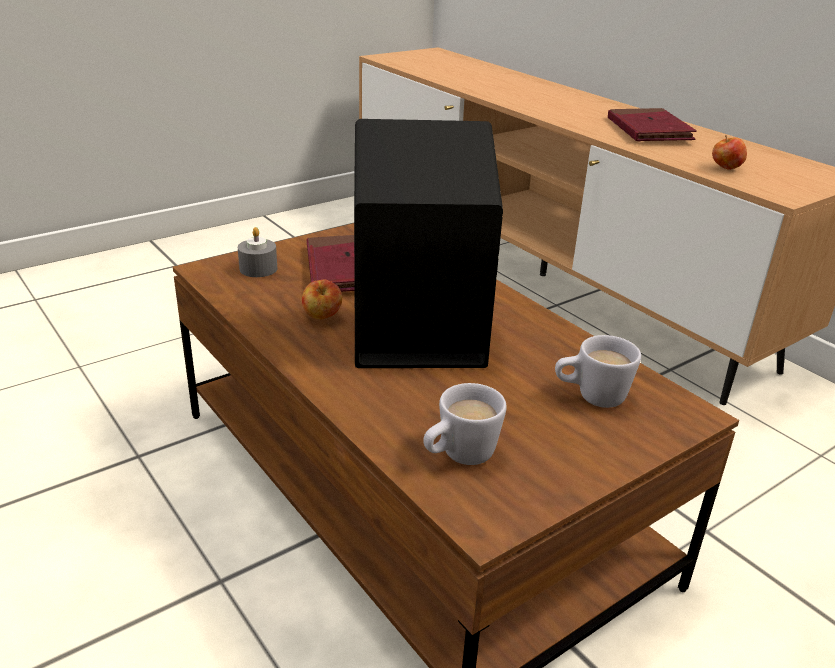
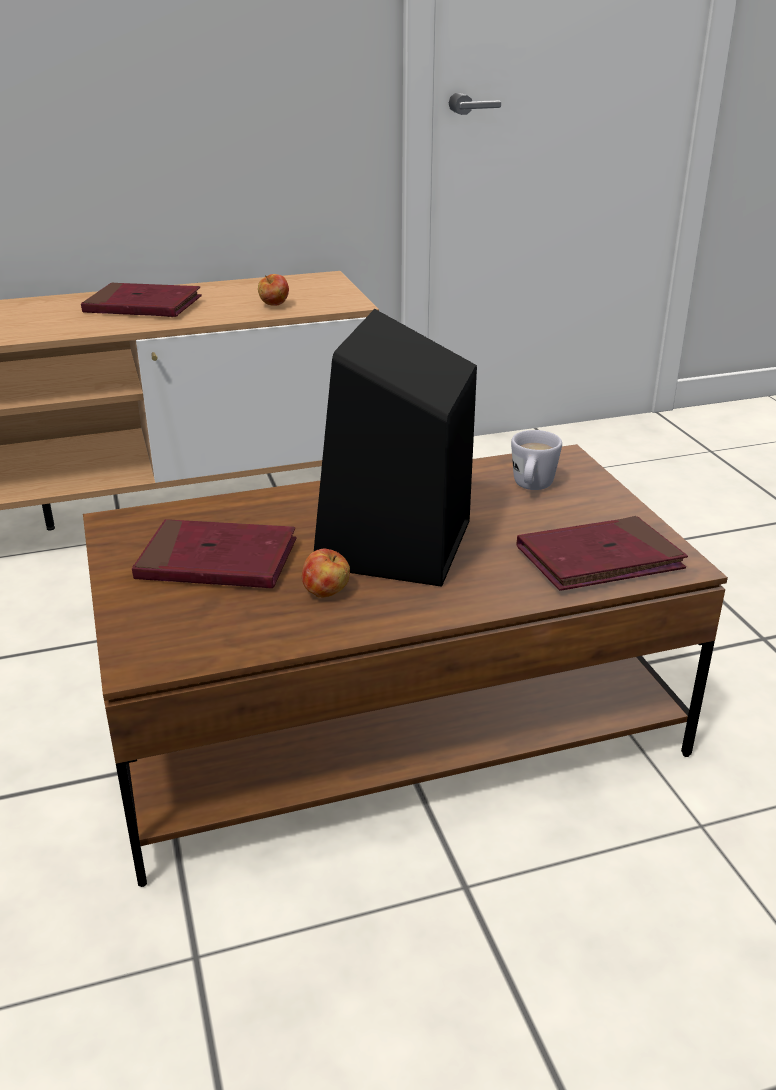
camera: 70 degrees left, 0 degrees up
(258, 268) = (168, 622): grey candle -> none
(459, 457) = (599, 560): white mug -> red book

